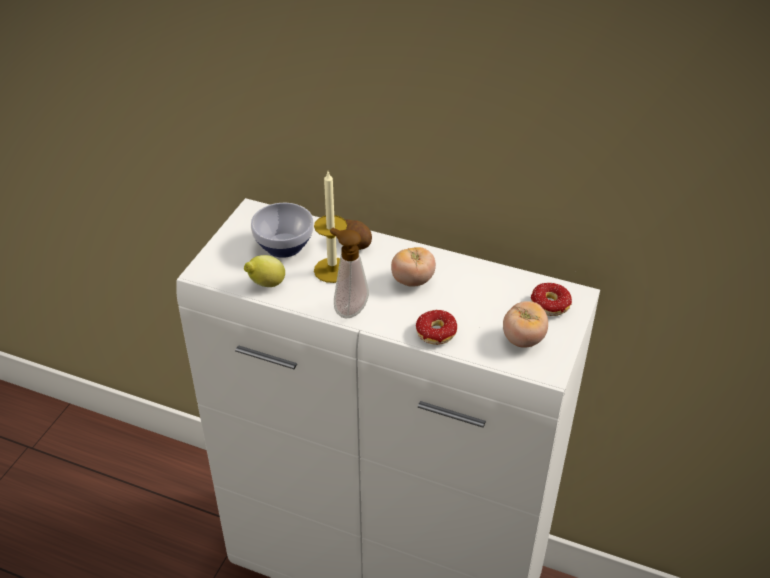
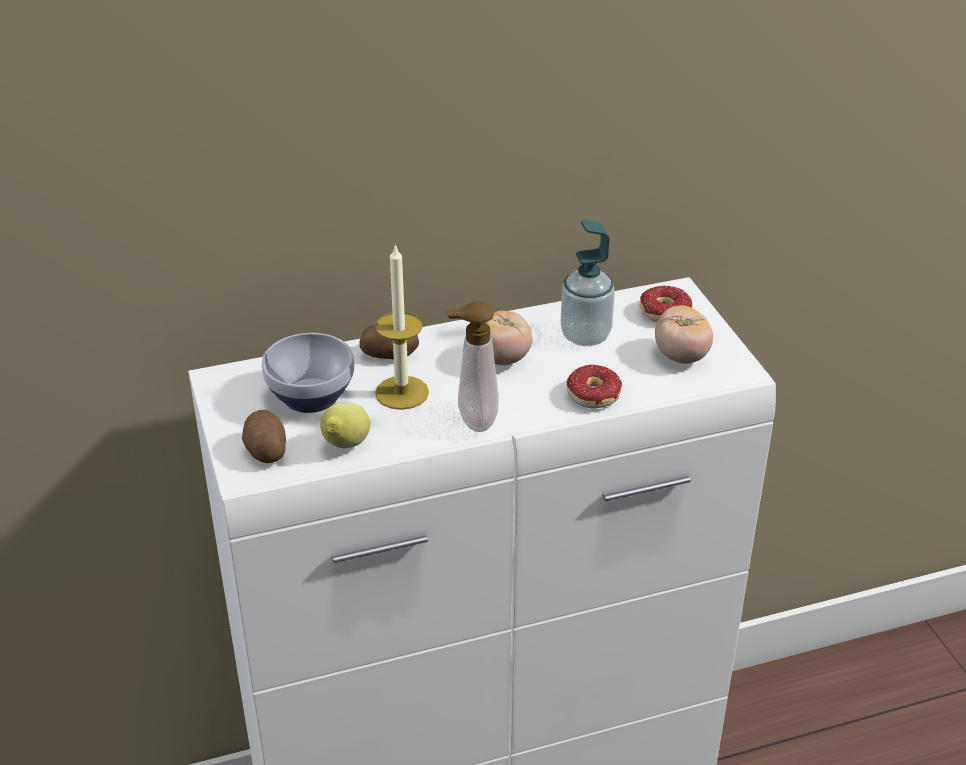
camera: 40 degrees left, 5 degrees down
(226, 264) = (265, 451): none -> potato
(480, 293) = (585, 336): none -> soap dispenser

